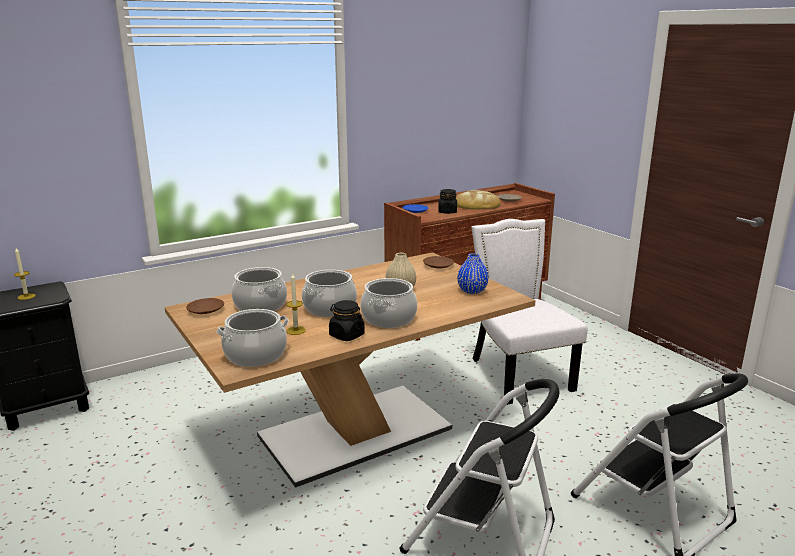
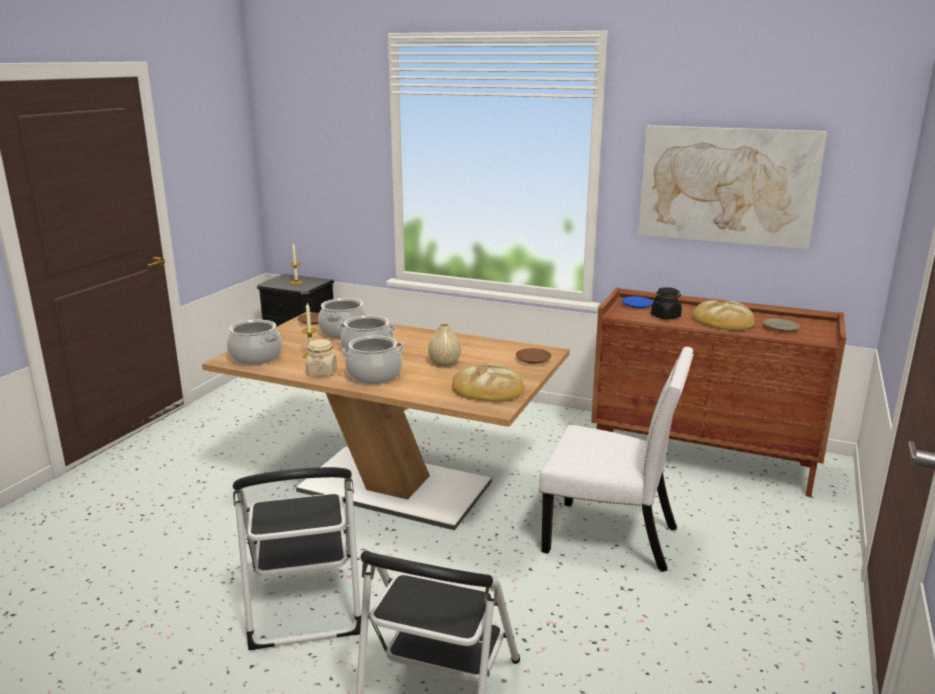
camera: 55 degrees right, 0 degrees up
(346, 335) = (321, 372): black jar -> beige jar
(433, 107) = (727, 185): none -> picture
(472, 291) = (488, 388): blue vase -> bread
(520, 376) = (608, 536): white chair -> white chair turned 75 degrees clockwise

